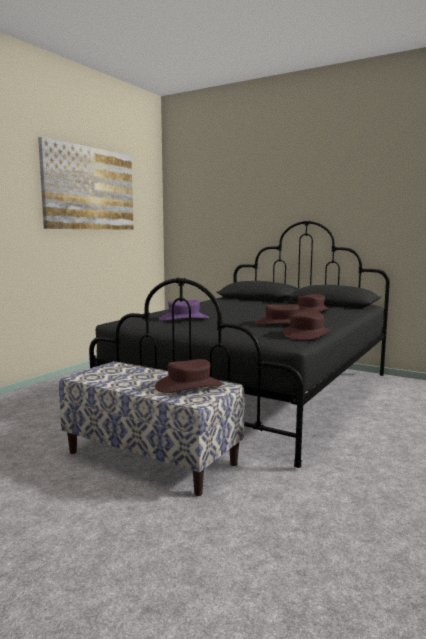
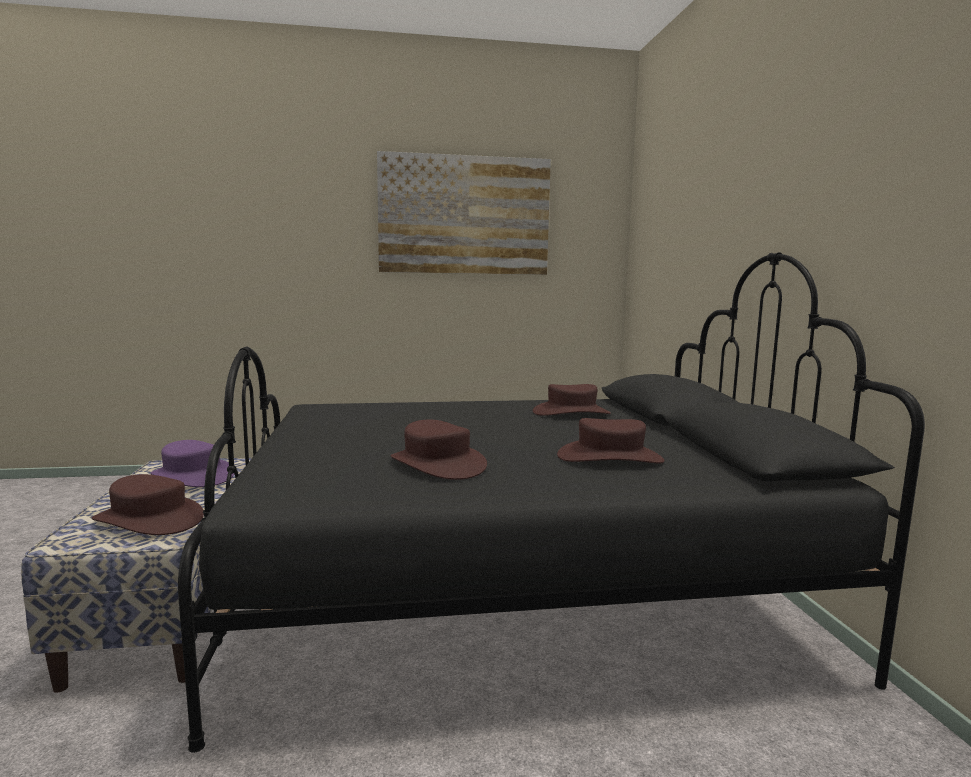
camera: 50 degrees right, 0 degrees up
(184, 318) = (384, 419): purple hat -> purple hat (192, 476)
(306, 334) = (354, 496): brown hat -> brown hat (571, 412)

